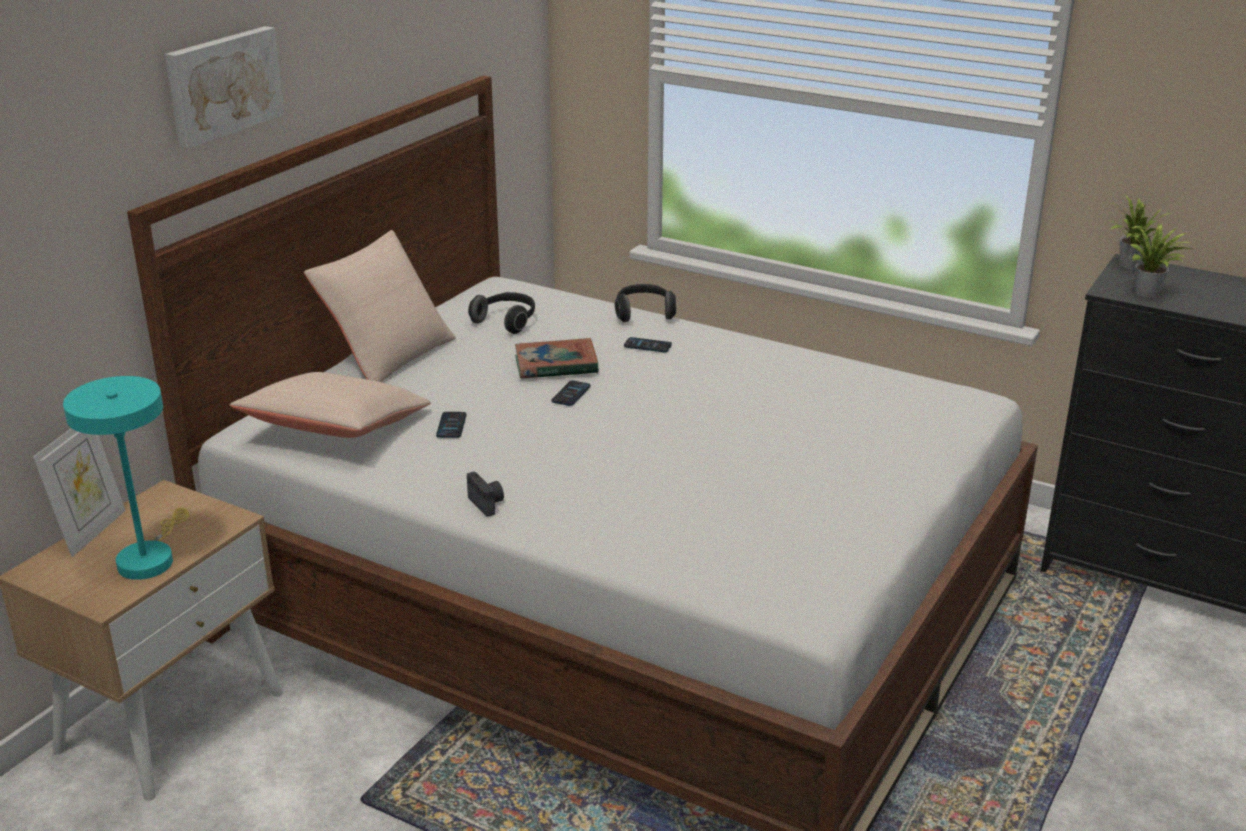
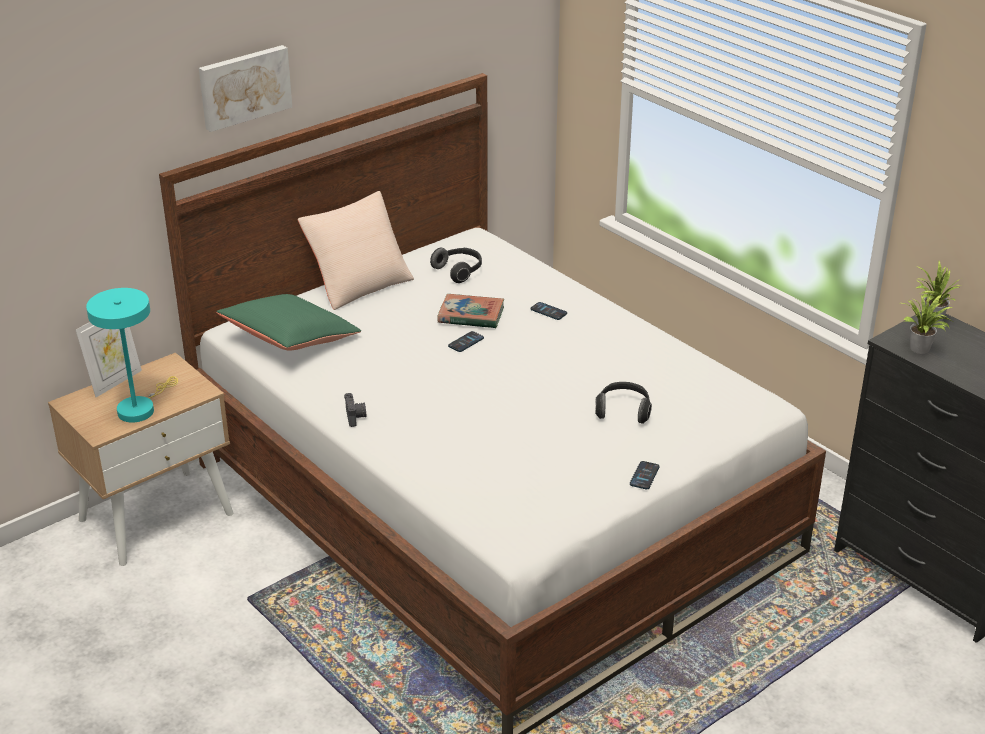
camera: 20 degrees right, 5 degrees up
(336, 430) = (290, 339): beige pillow -> green pillow
(451, 426) = (368, 352): phone -> phone (644, 476)
(643, 313) = (565, 282): headphones -> headphones (623, 411)

